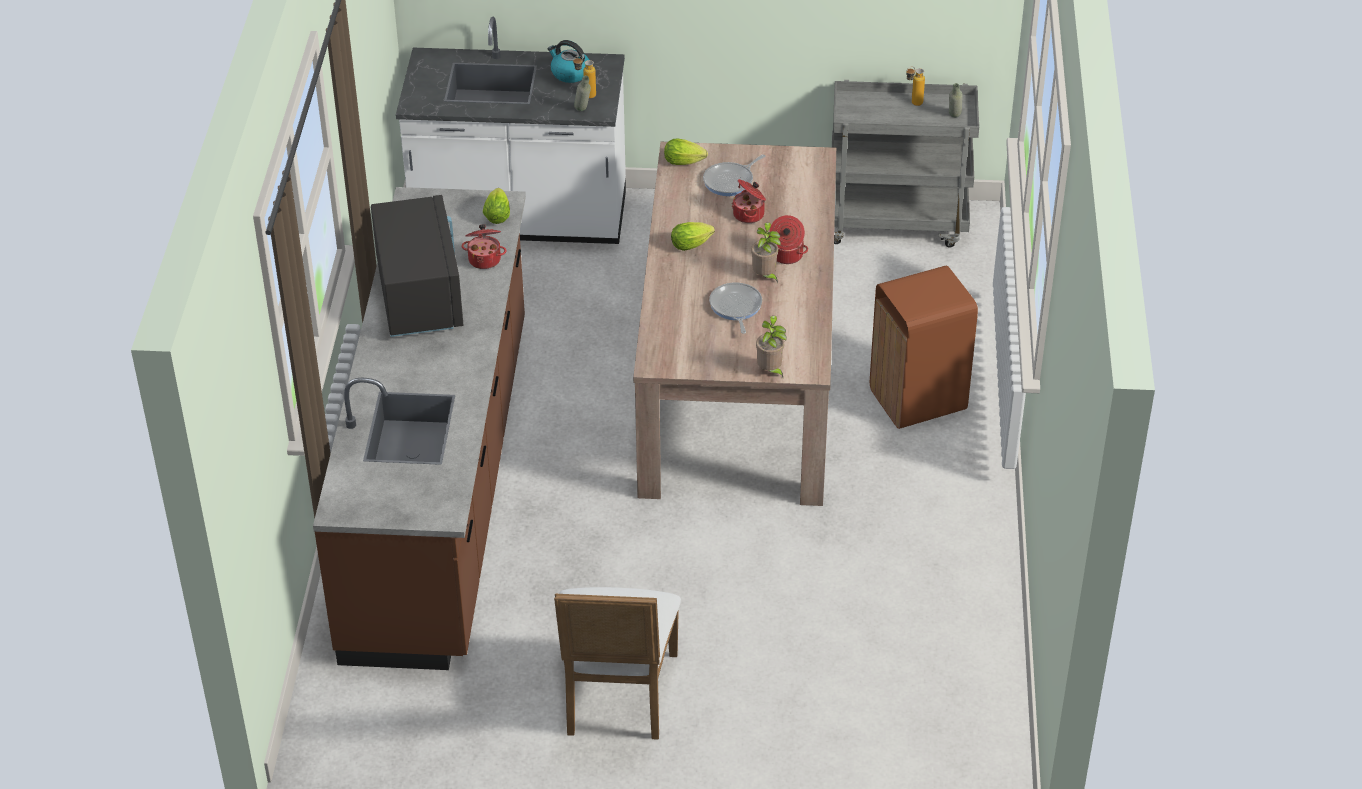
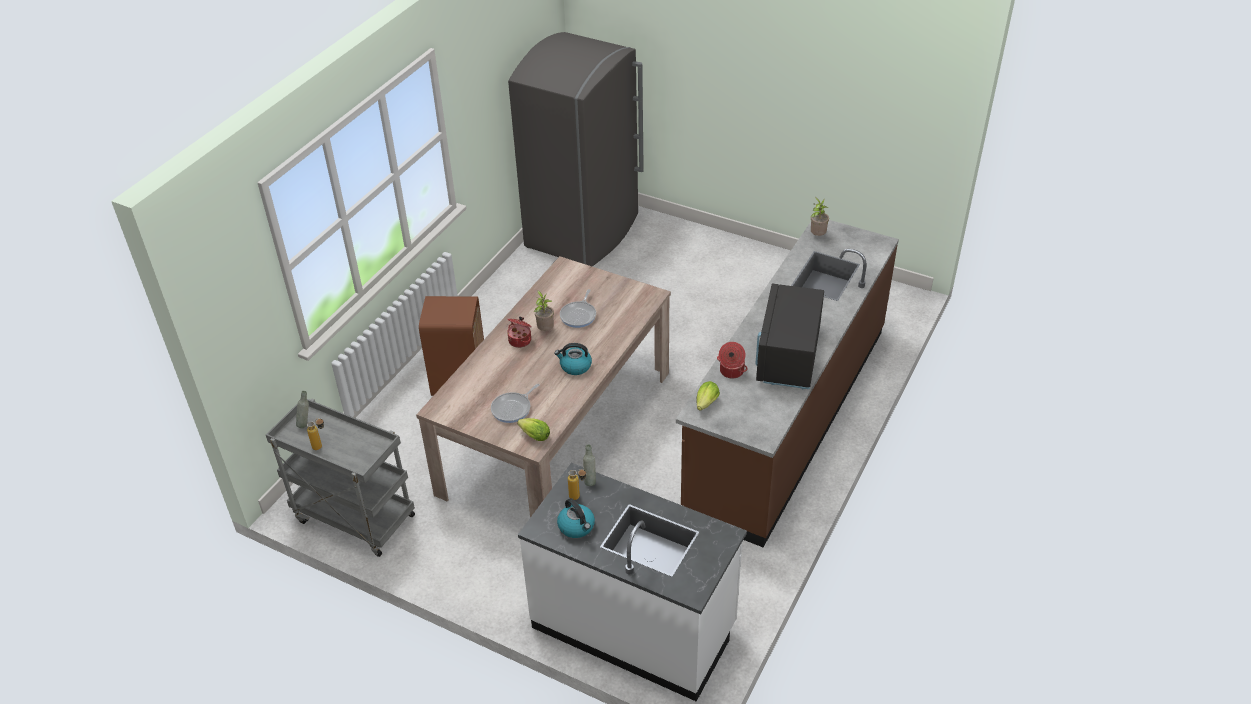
camera: 155 degrees left, 0 degrees up
(616, 699) = (736, 277): white chair -> none
(693, 244) = (575, 366): lettuce -> kettle
(731, 181) = (513, 408): frying pan -> frying pan turned 150 degrees clockwise
(749, 214) = (520, 378): cooking pot -> none
(770, 371) = (587, 272): potted plant -> potted plant (817, 235)
(939, 713) = (584, 231): none -> grey fridge

